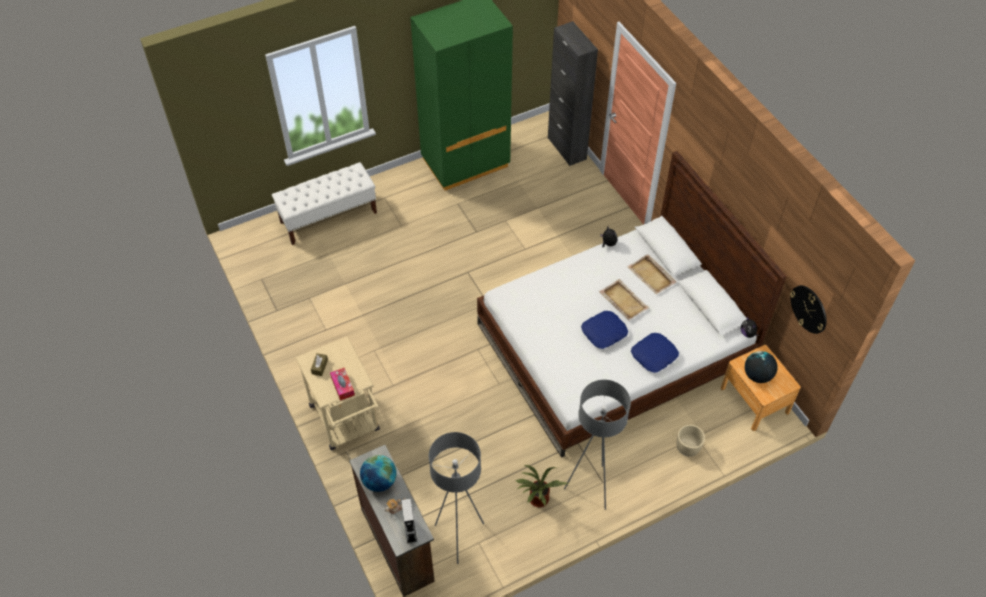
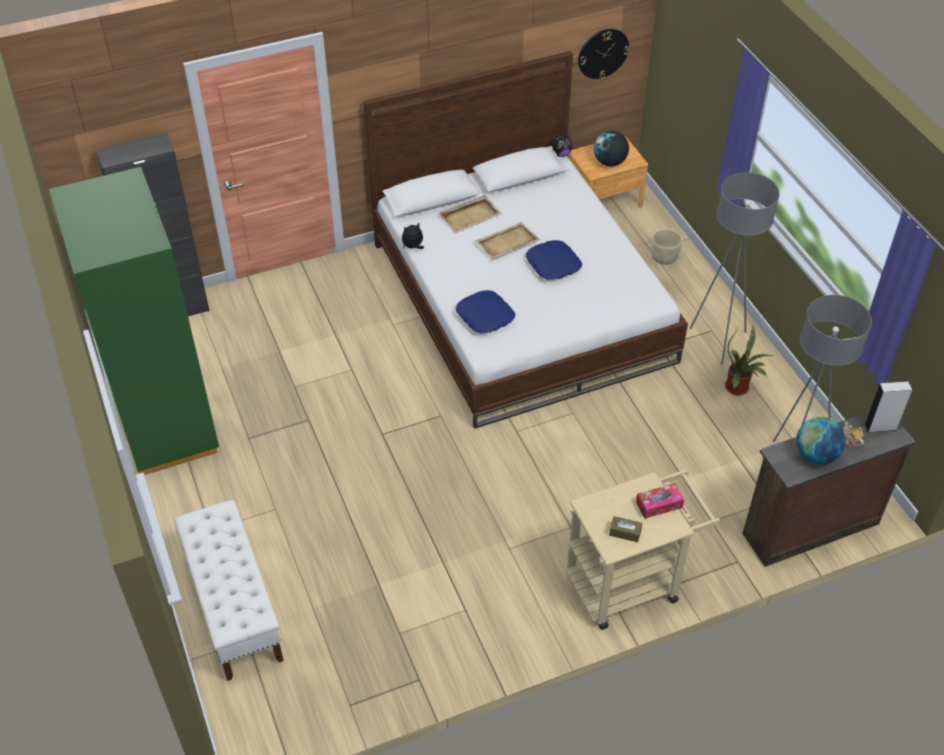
camera: 85 degrees left, 5 degrees down
(654, 355) = (589, 227): blue pillow -> blue pillow (485, 316)

